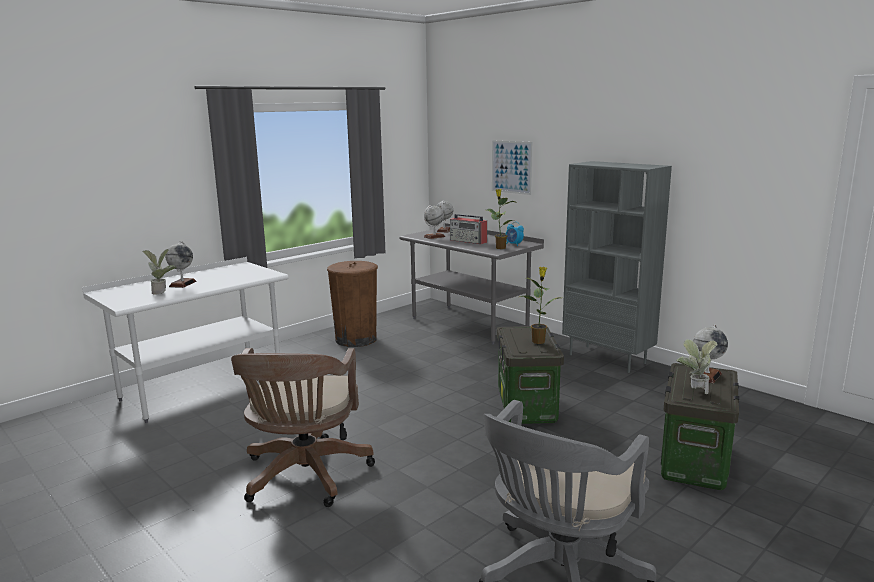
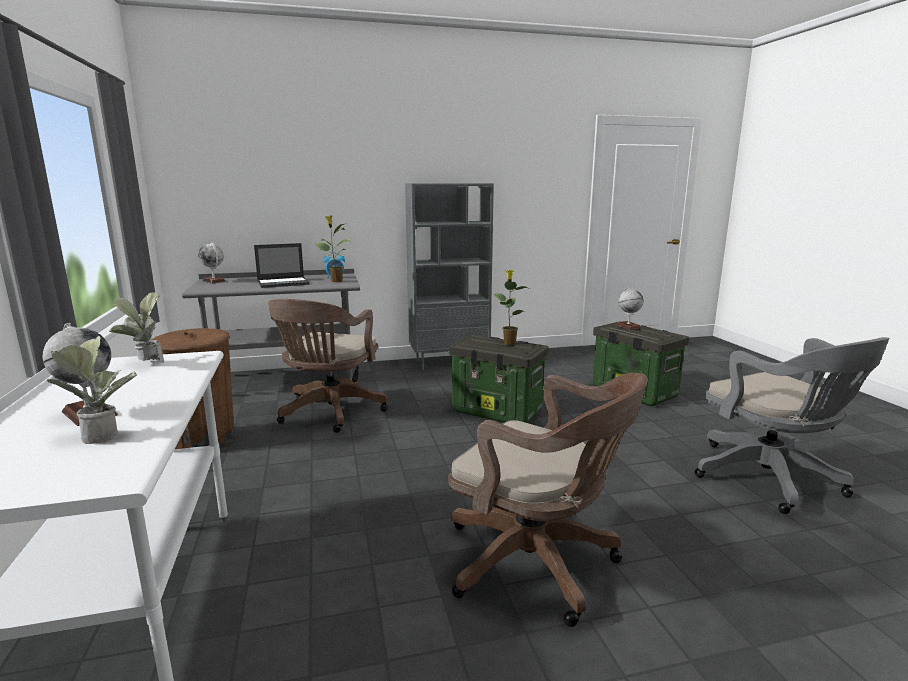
camera: 60 degrees left, 0 degrees up
(434, 237) = (229, 286): globe -> none
(436, 354) = (329, 413): none -> brown office chair
(468, 241) = (284, 283): radio -> laptop
(511, 167) = (298, 196): picture -> none
(694, 391) = (651, 334): potted plant -> potted plant (145, 364)

